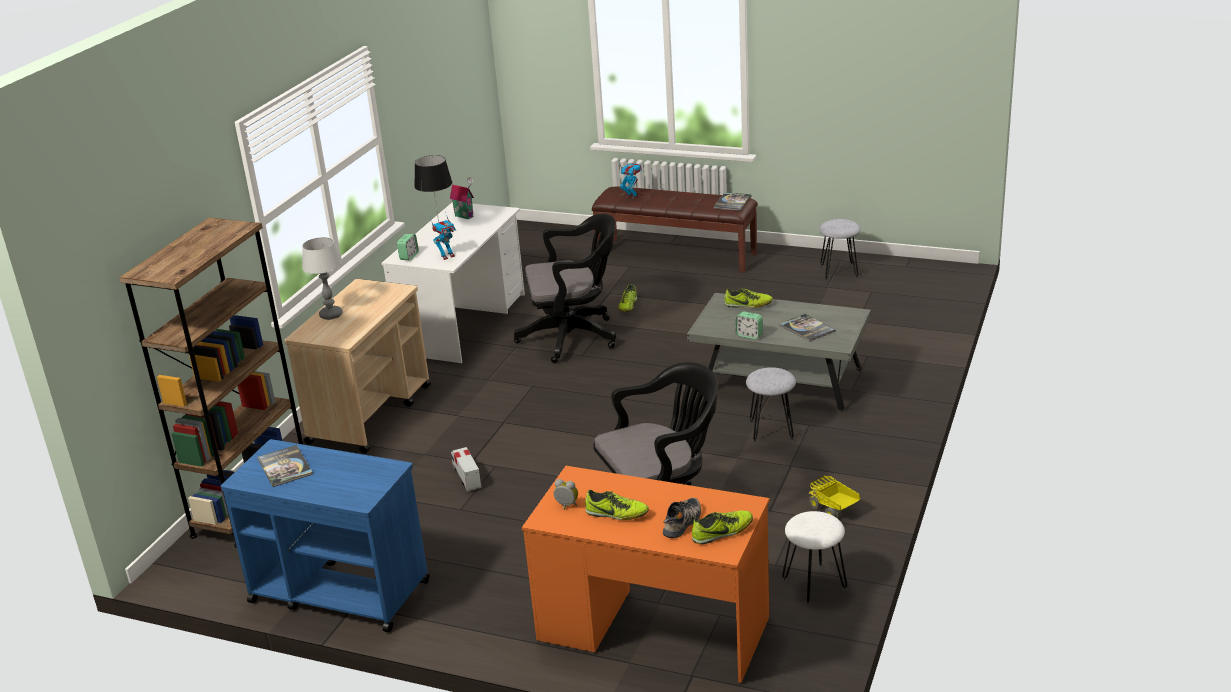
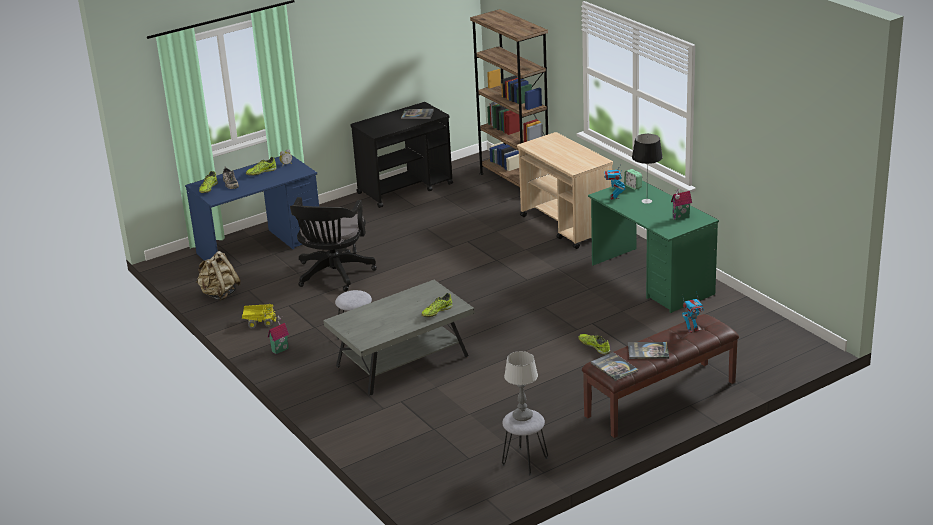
camera: 125 degrees right, 0 degrees up
(331, 315) = (569, 147): table lamp -> table lamp (523, 416)
(338, 591) = (405, 188): blue cart -> black cart
(464, 324) = (652, 280): white desk -> green desk
(466, 477) = (454, 236): toy truck -> none
(574, 337) = (574, 312): black office chair -> none
(653, 629) = (260, 247): orange desk -> blue desk
(749, 335) = (398, 297): alarm clock -> none
(807, 328) = (374, 319): book -> book (648, 351)
(815, 583) = (219, 294): white stool -> beige backpack
(862, 463) = (279, 349): none -> toy house

